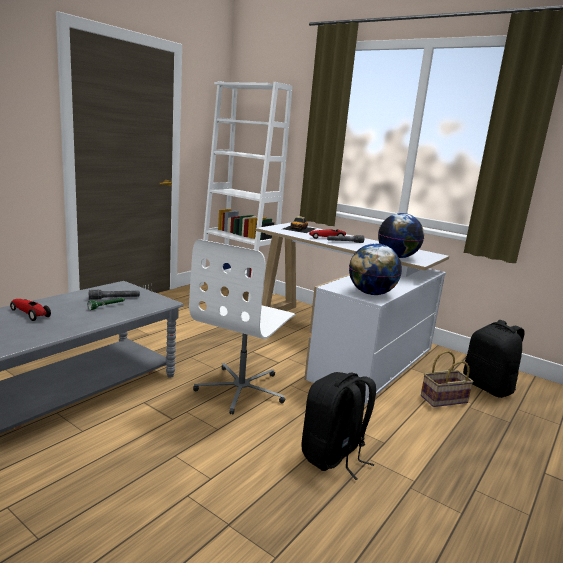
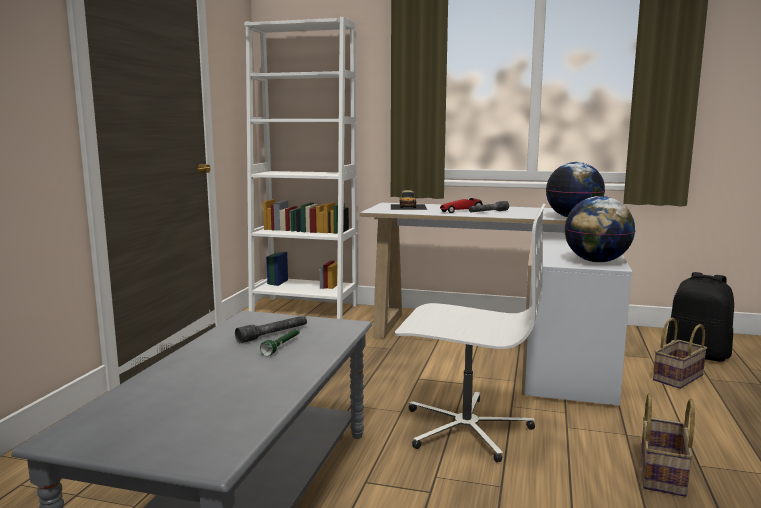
camera: 20 degrees left, 5 degrees down
(30, 314) = (188, 381): toy car -> none
(242, 389) = (466, 428): white office chair -> white office chair turned 75 degrees counterclockwise
(333, 456) = (664, 475): black backpack -> basket

